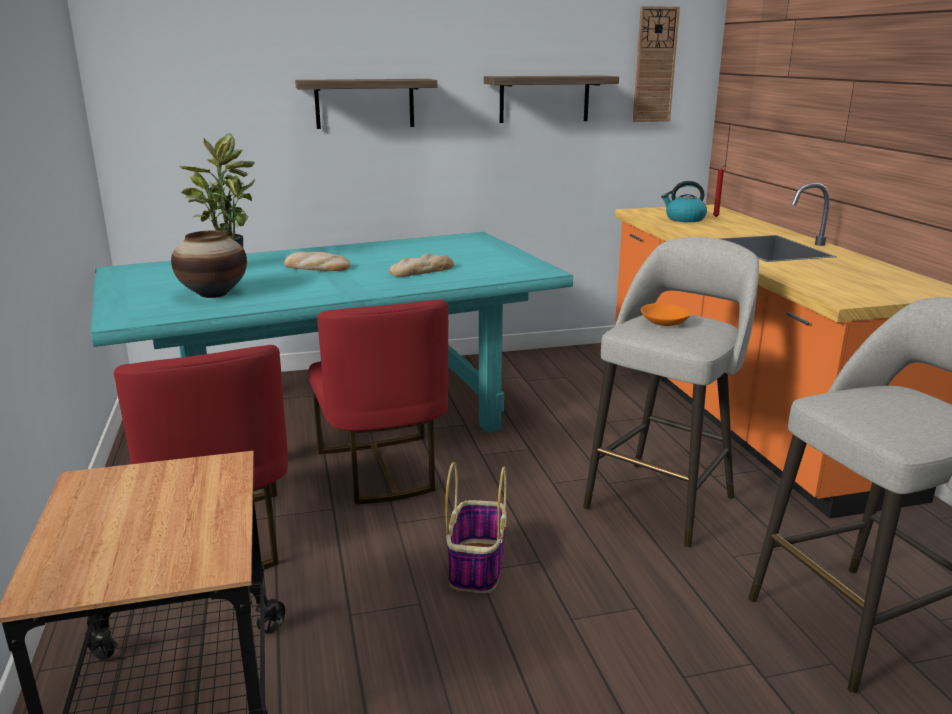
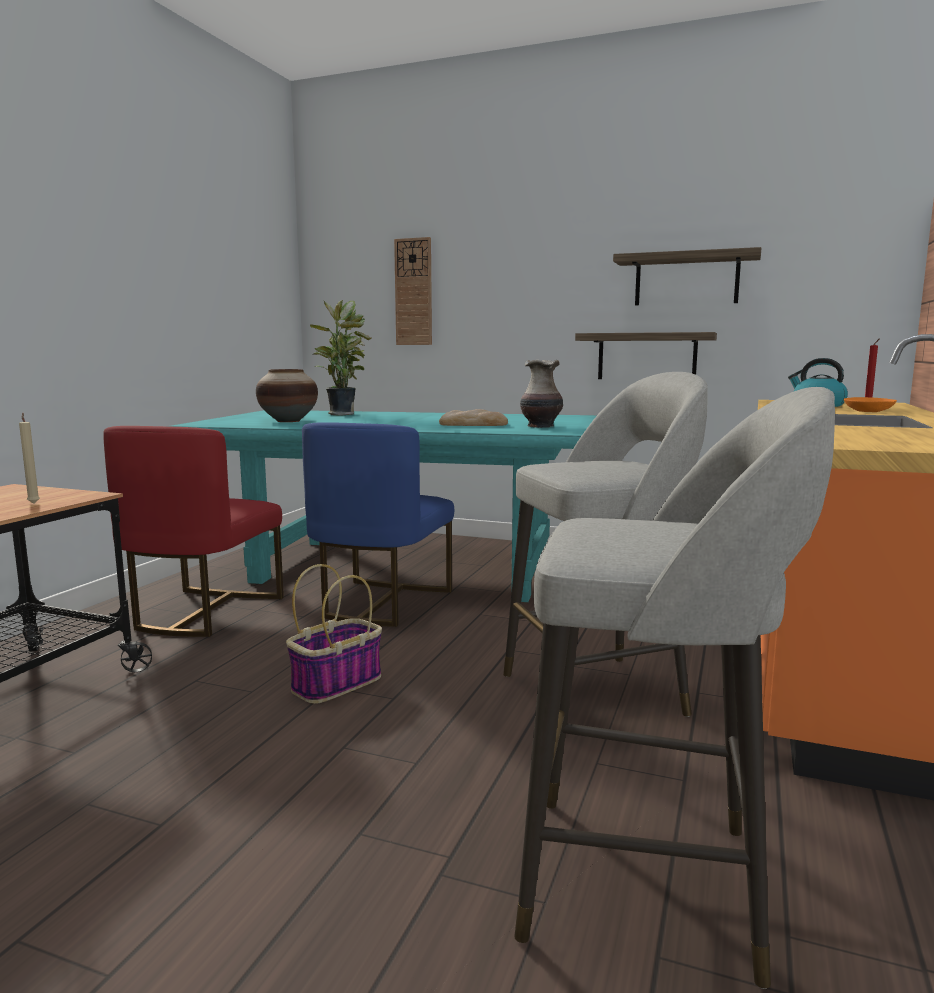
camera: 35 degrees right, 10 degrees down
(203, 496) = (34, 503): none -> beige candle
(316, 267) = (400, 418): bread -> none
(364, 103) = (503, 287): shelf -> shelf (647, 356)
(382, 470) = (381, 603): red chair -> blue chair
(486, 265) = (540, 426): none -> vase
(655, 65) = (829, 238): wall clock -> wall clock (413, 292)
(664, 323) = (592, 462): orange bowl -> orange bowl (868, 411)

